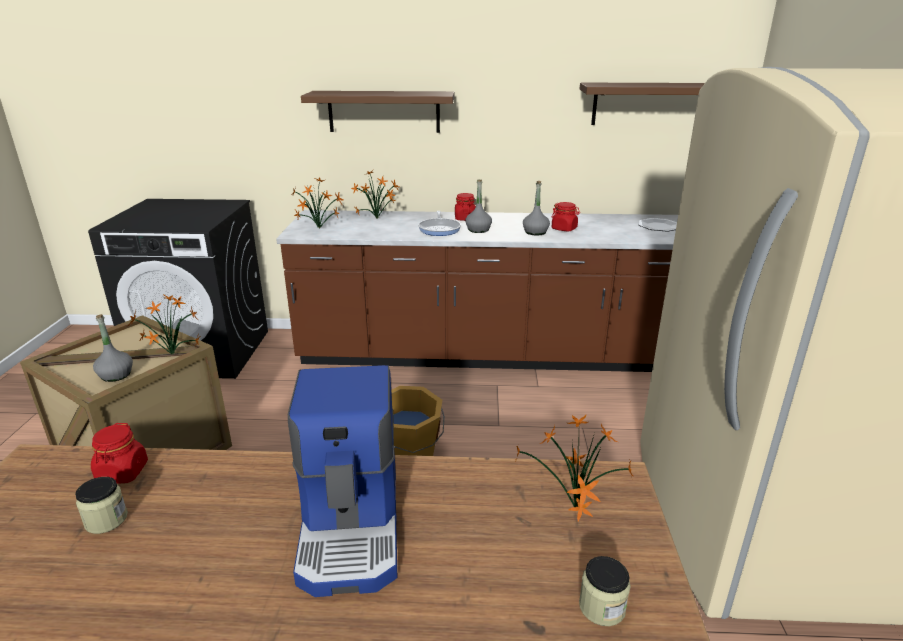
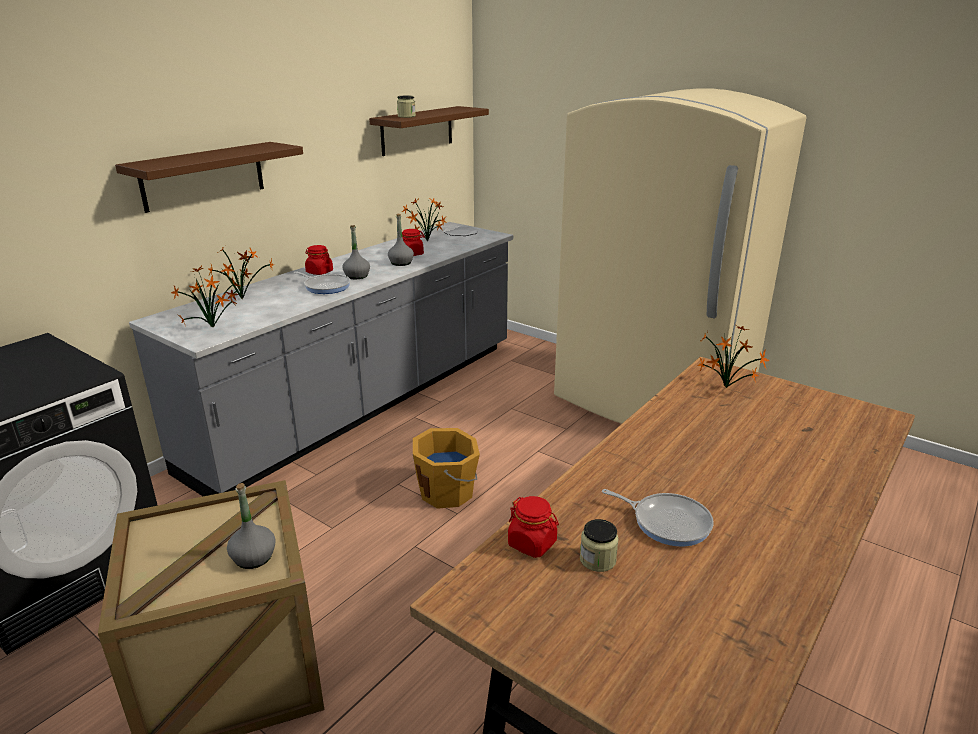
camera: 55 degrees left, 0 degrees up
(170, 354) = (262, 510): potted plant -> potted plant (426, 241)
(196, 548) = (667, 522): none -> frying pan
(353, 526) = (689, 457): coffee machine -> none
(484, 355) = (365, 404): brown counter -> grey counter
(602, 607) = (803, 408): jar -> jar (406, 116)

